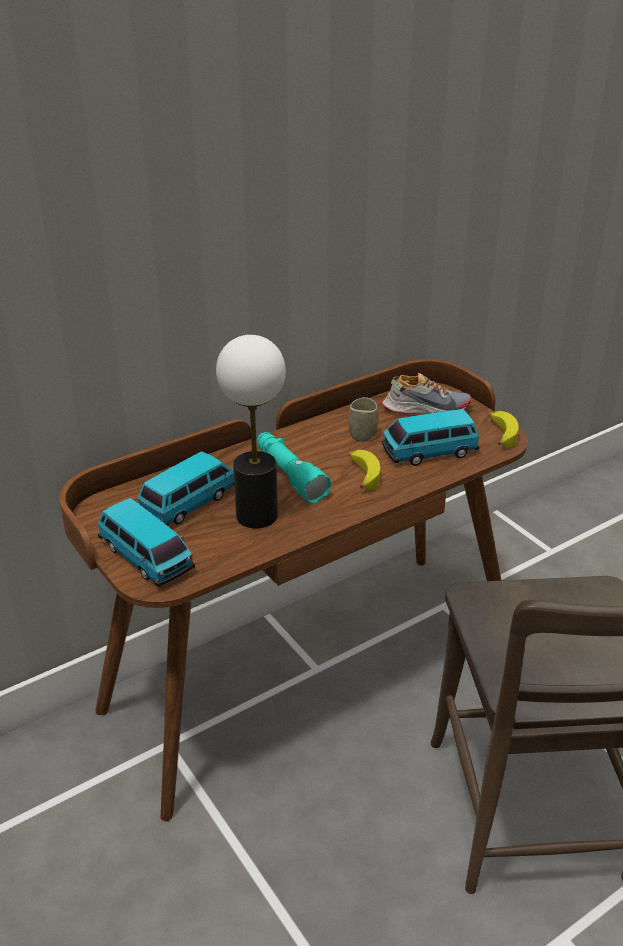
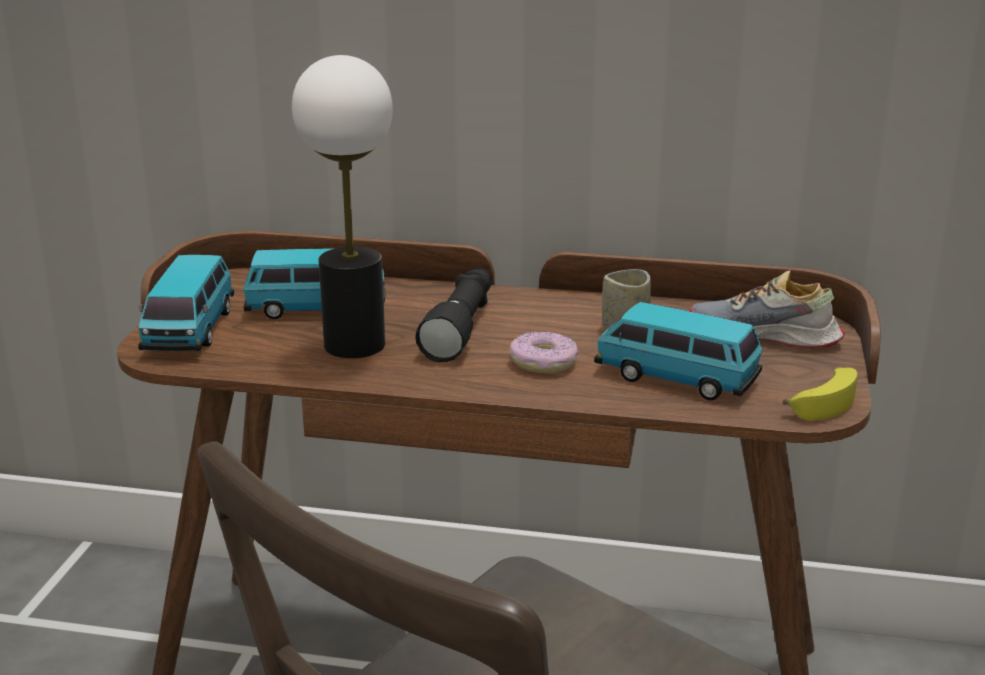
camera: 45 degrees right, 10 degrees down
(289, 475) = (461, 328): turquoise flashlight -> black flashlight
(362, 475) = (543, 362): banana -> donut
(425, 409) = (764, 337): shoe -> shoe turned 150 degrees clockwise

